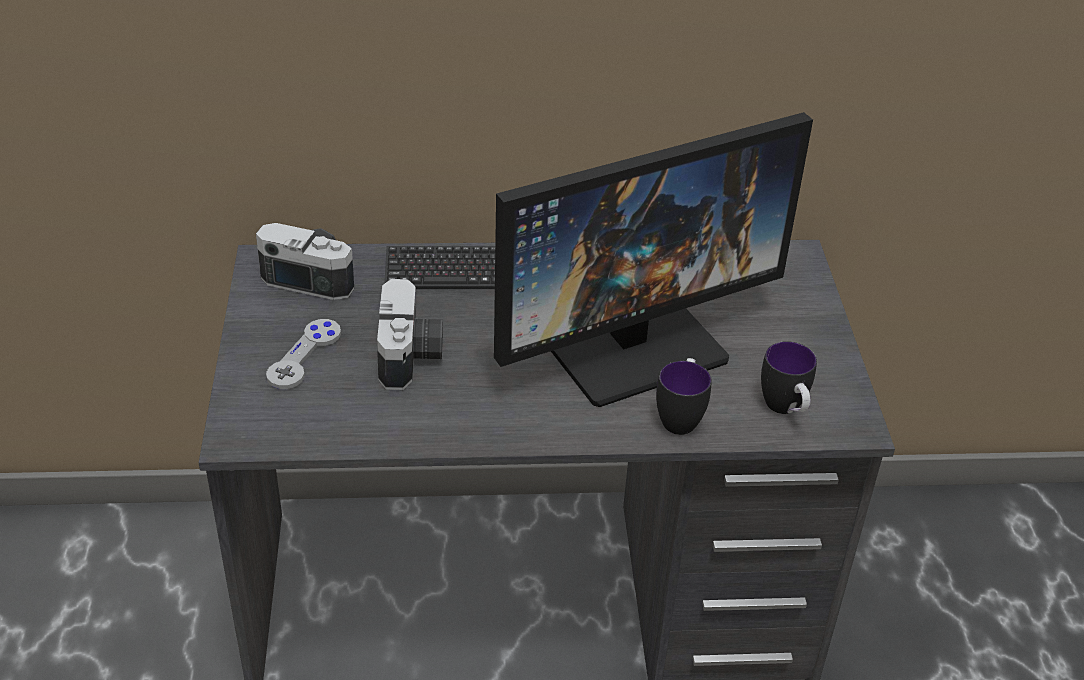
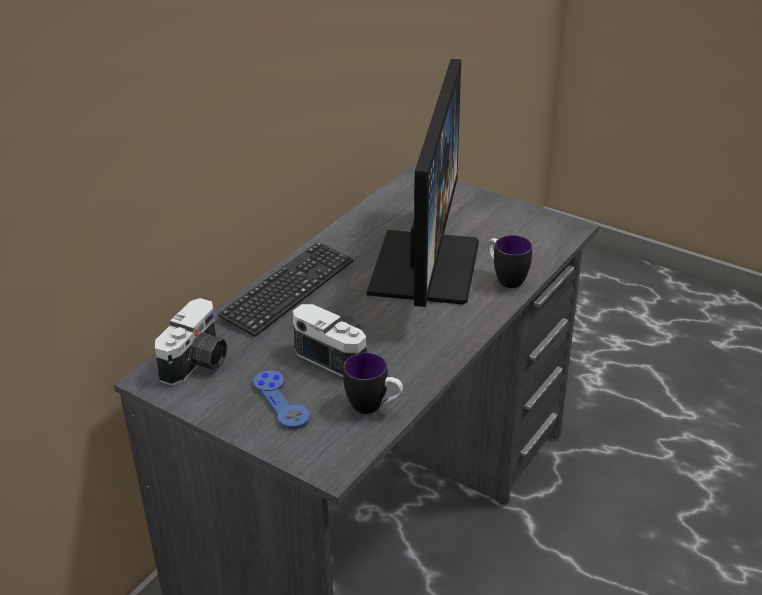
camera: 50 degrees left, 5 degrees down
(304, 355) = (281, 401): grey game controller -> blue game controller
(313, 276) = (198, 363): camera -> camera turned 150 degrees clockwise
(785, 410) = (537, 242): mug -> mug (374, 407)

